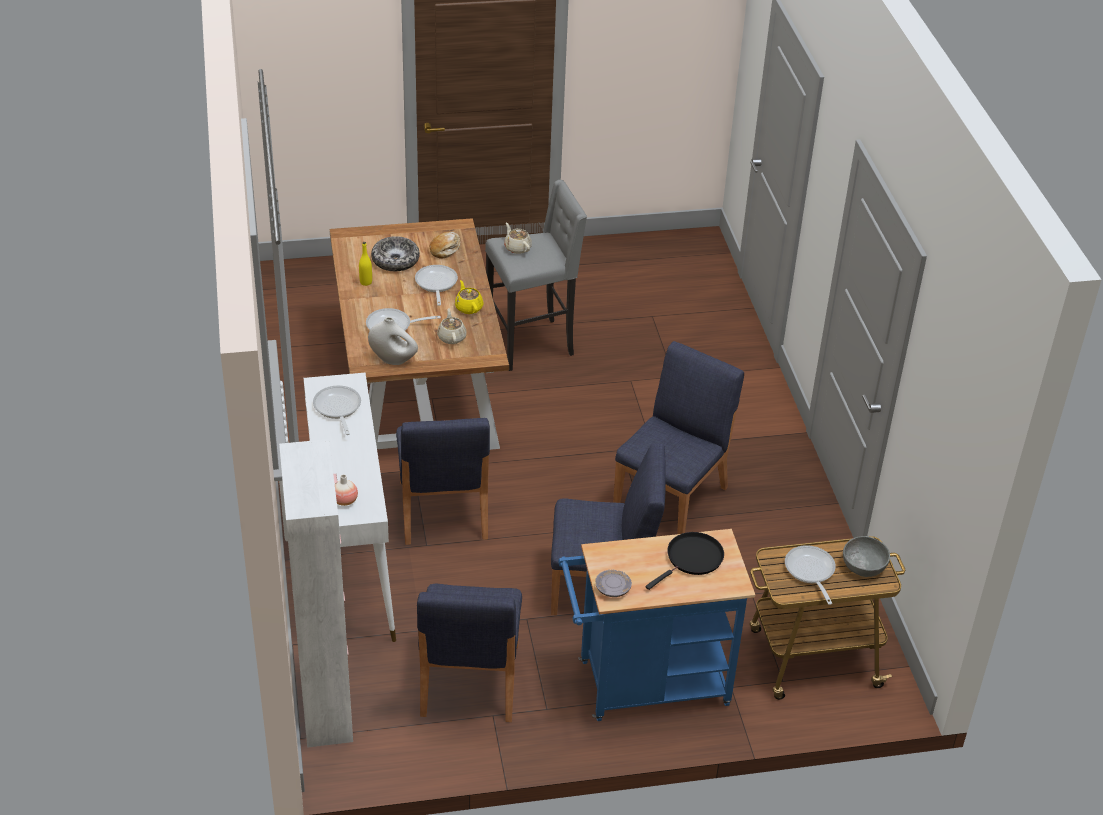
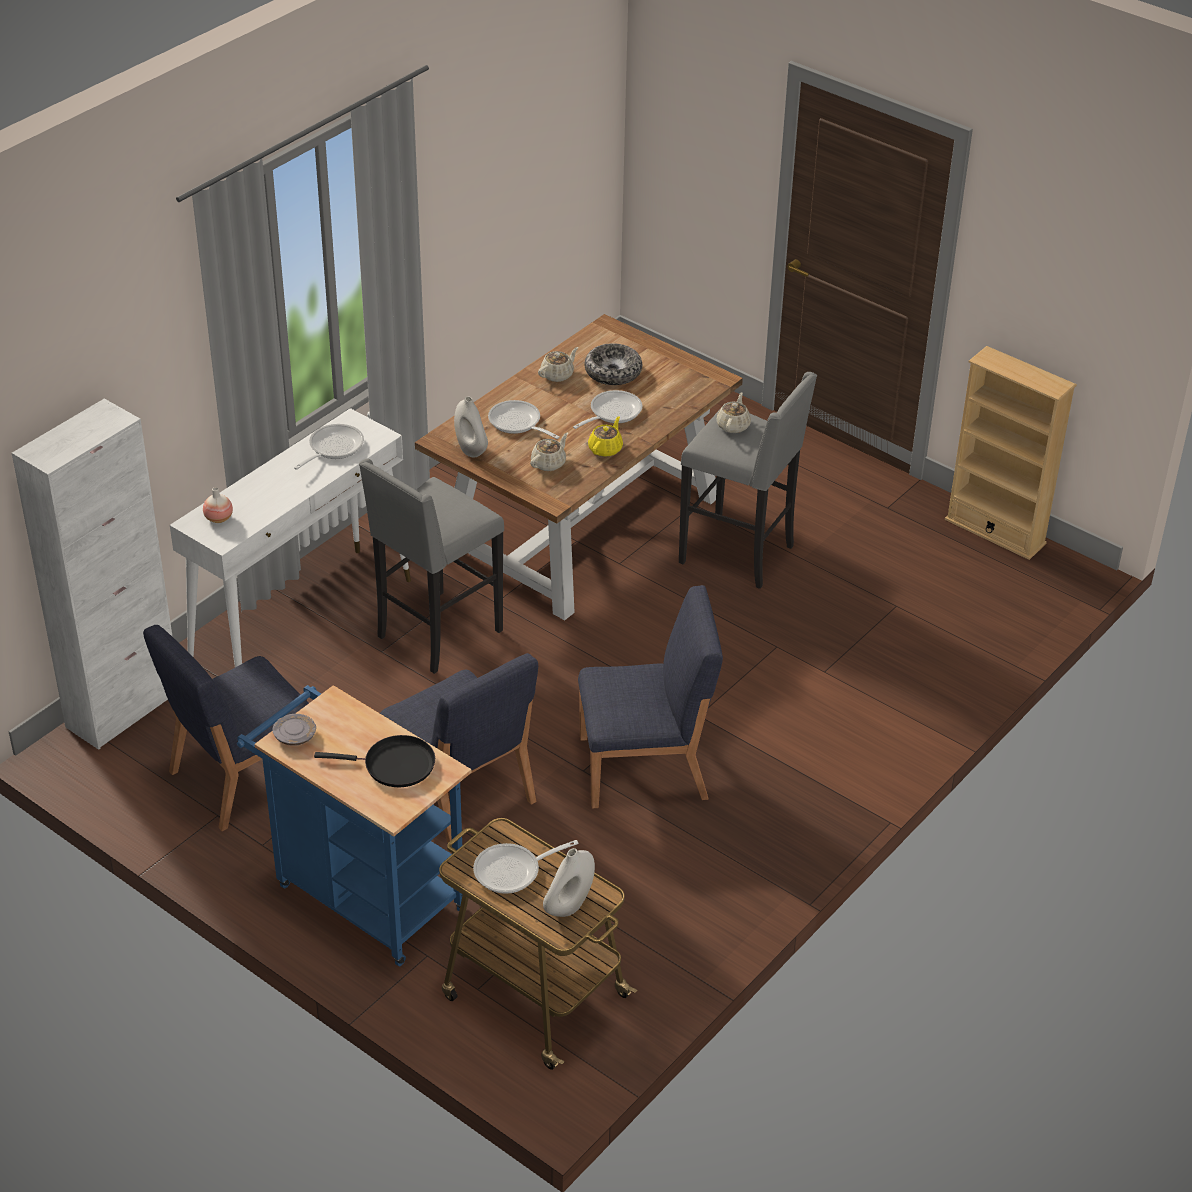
camera: 50 degrees right, 0 degrees up
(366, 282) = (557, 375): yellow bottle -> beige teapot
(442, 511) = (436, 635): blue chair -> grey stool
(445, 249) = (672, 389): bread -> none
(636, 243) = (995, 531): none -> beige bookcase
(810, 572) = (513, 871): frying pan -> frying pan turned 150 degrees counterclockwise
(864, 566) = (568, 906): grey bowl -> white vase

